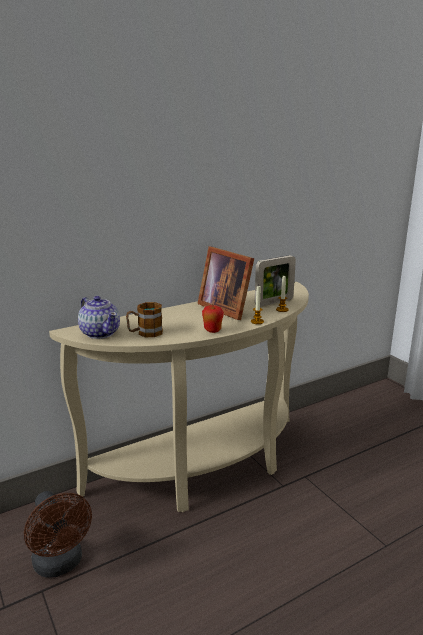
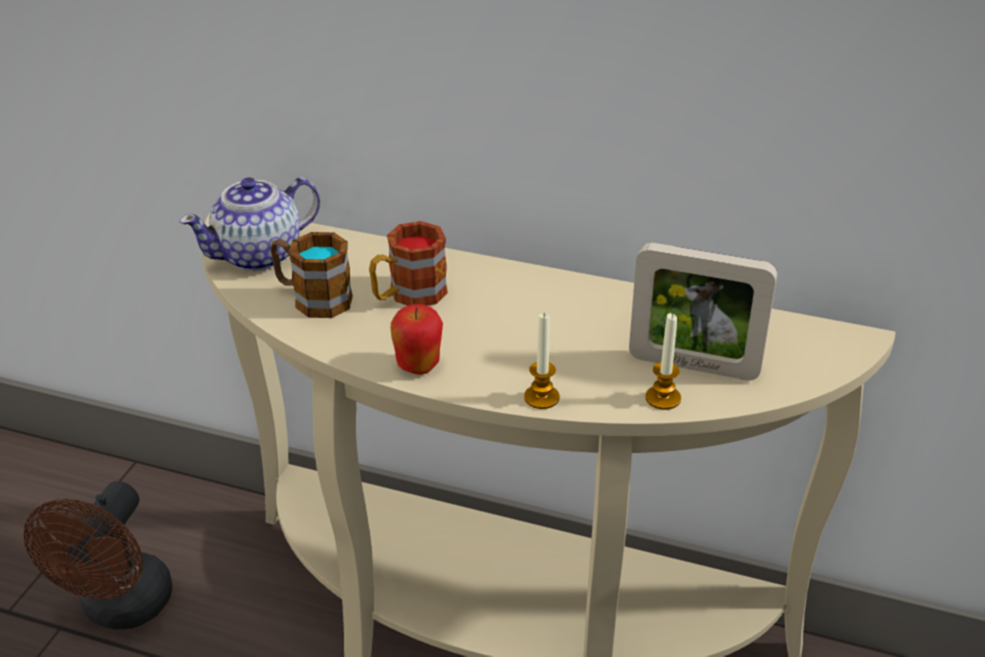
camera: 50 degrees right, 15 degrees up
(100, 333) = (259, 255): teapot -> teapot turned 45 degrees clockwise
(172, 321) = (408, 295): none -> mug
(226, 308) = (562, 321): picture frame -> none

